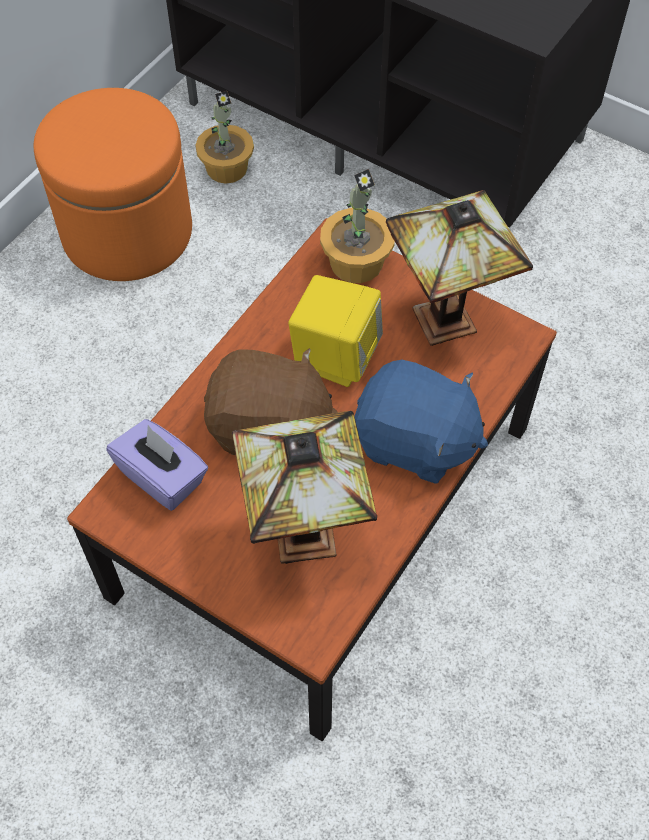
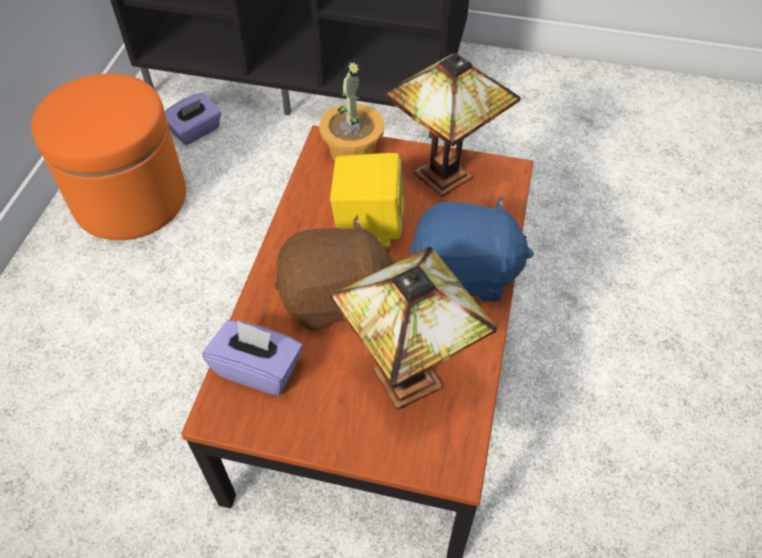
camera: 20 degrees left, 5 degrees down
(226, 167) = (196, 131): potted plant -> purple tissue box

